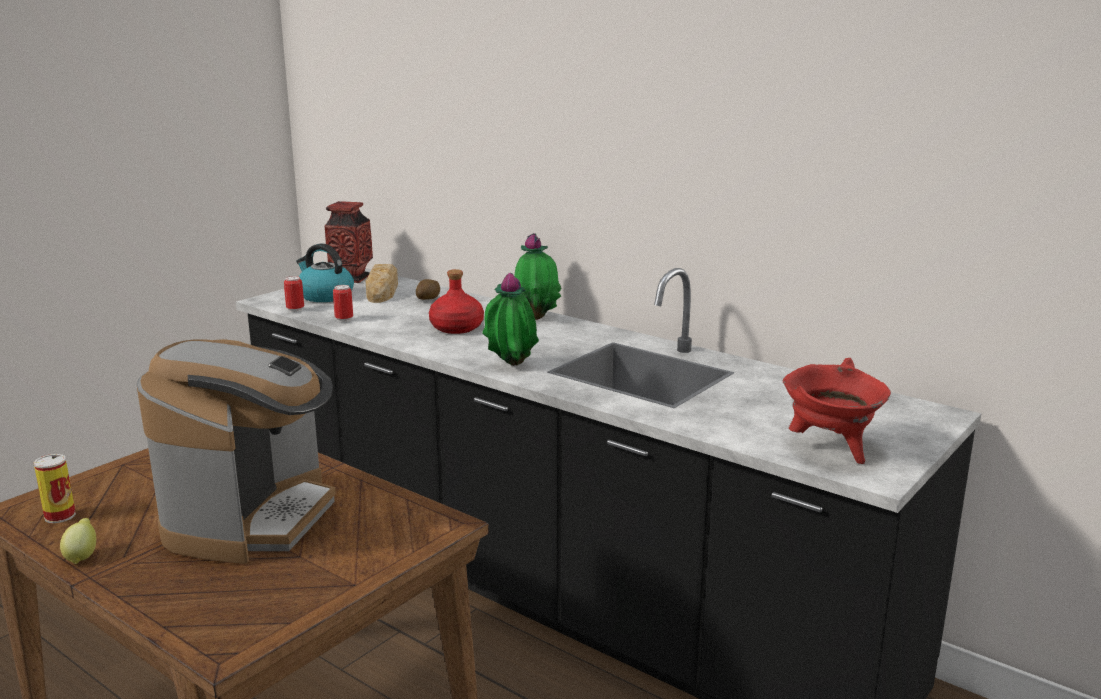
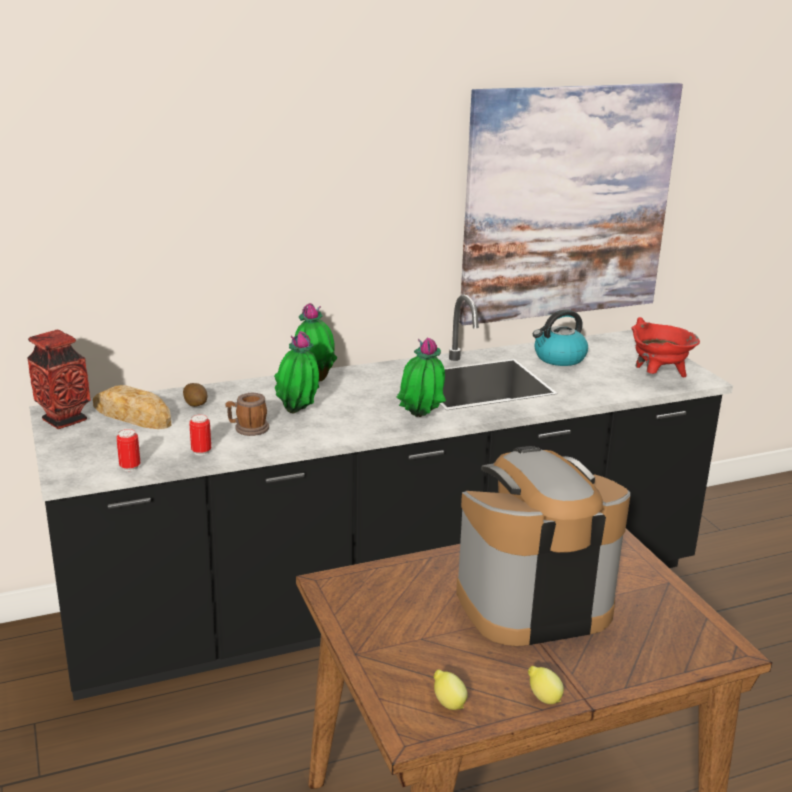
camera: 60 degrees left, 5 degrees up
(60, 516) = (448, 703): can -> lemon
(252, 518) = (532, 603): coffee machine -> coffee machine turned 60 degrees counterclockwise
(325, 296) = (104, 444): kettle -> kettle (559, 358)
(403, 322) = (248, 429): none -> mug
(456, 328) = (298, 413): red bottle -> potted plant
(866, 188) = (567, 203): none -> picture

